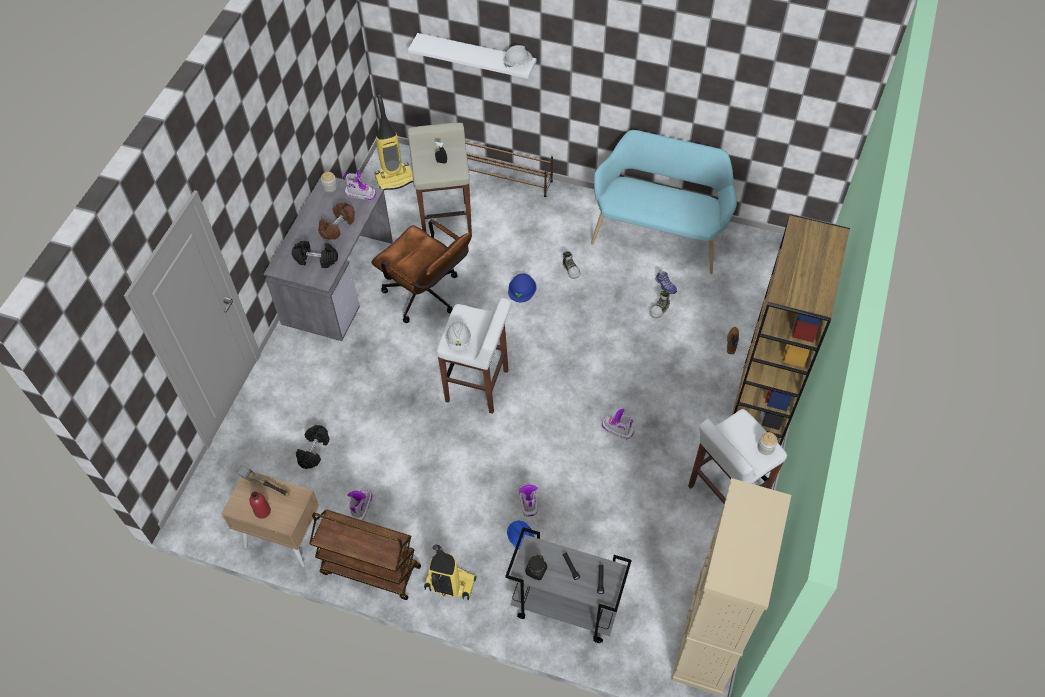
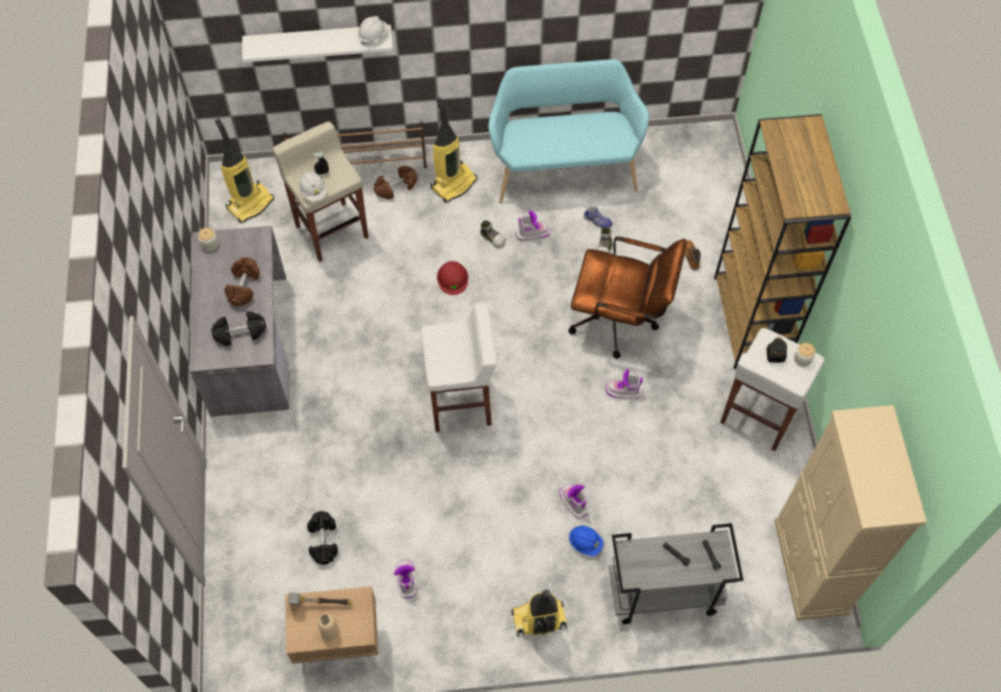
camera: 25 degrees left, 5 degrees up
(262, 511) = (330, 631): red bottle -> beige bottle
(360, 193) = (248, 240): boot -> boot (532, 233)
(370, 570) = (450, 641): brown cart -> none
(427, 297) = (357, 325): brown office chair -> brown office chair (620, 321)
(458, 341) = (447, 366): white hard hat -> white hard hat (313, 191)
(513, 204) = (396, 187): none -> brown dumbbell
(522, 288) = (452, 278): blue hard hat -> red hard hat
(536, 571) = (644, 573): black jar -> black jar (775, 355)
(561, 216) = (453, 183): none -> vacuum cleaner

